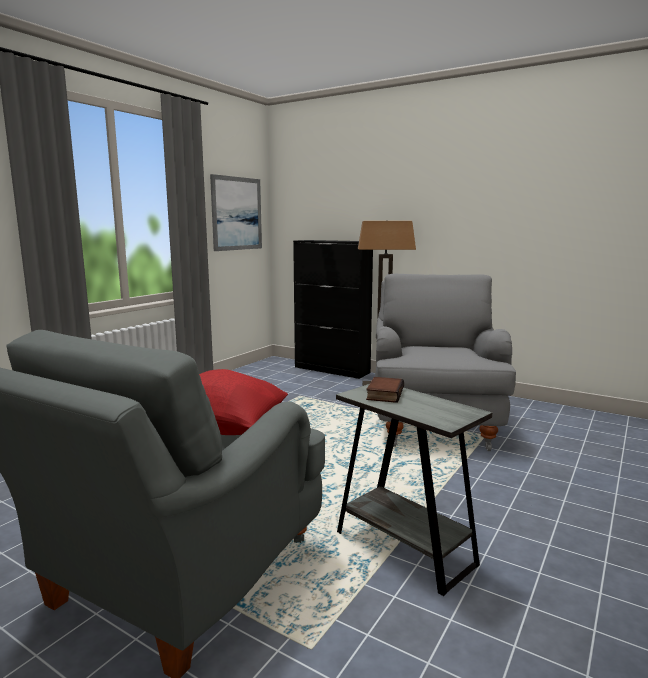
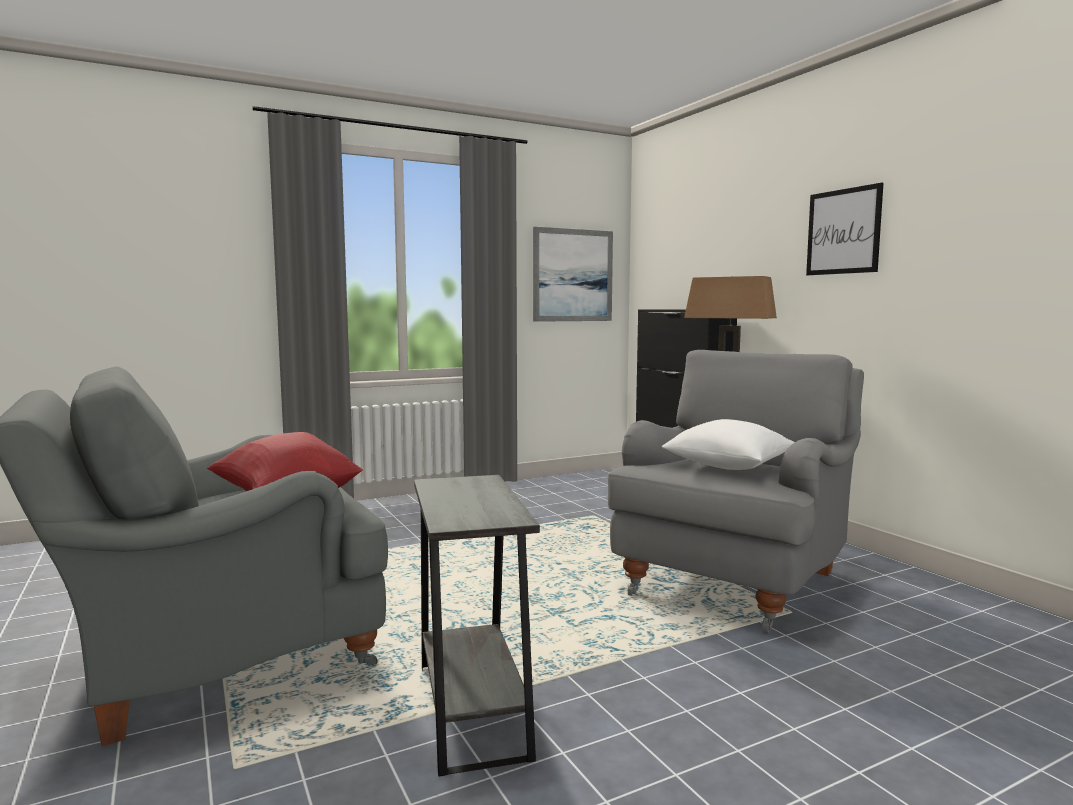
camera: 30 degrees right, 5 degrees down
(384, 394) = (463, 486): book -> none
(445, 351) = (728, 466): none -> white pillow
(455, 192) = (843, 231): none -> picture

